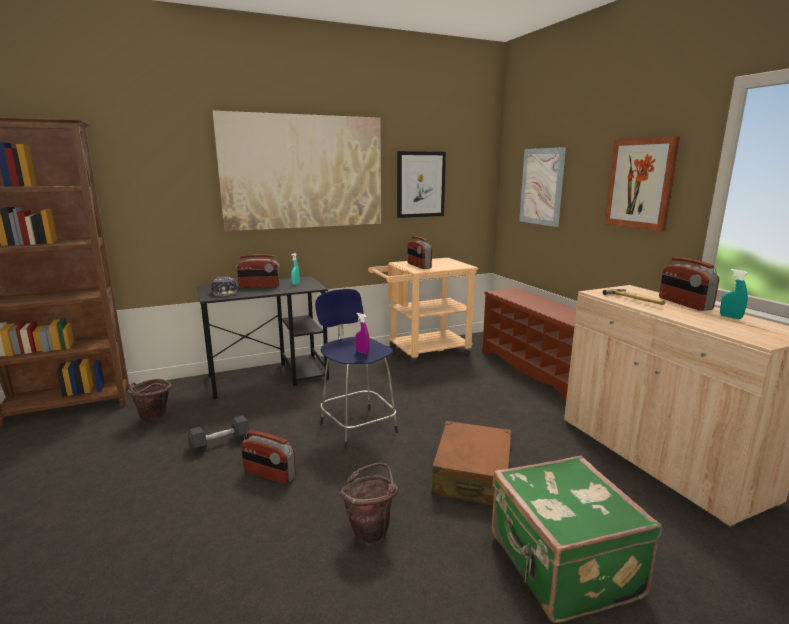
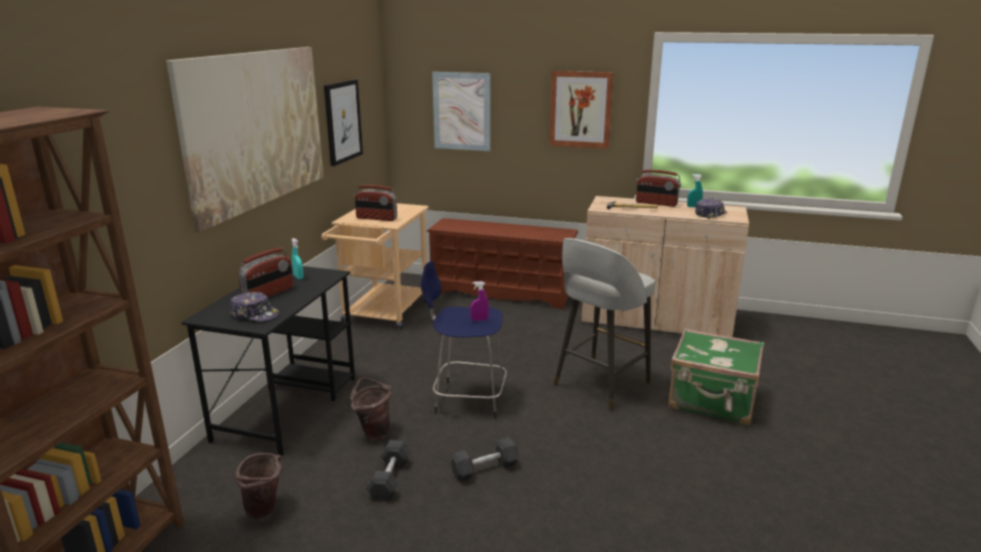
camera: 50 degrees left, 5 degrees up
(269, 474) = (485, 469): radio -> black dumbbell
(371, 532) = (615, 450): brown bucket -> brown bucket (373, 432)
(472, 476) = (599, 385): brown suitcase -> grey stool
(732, 328) = (710, 214): none -> cap

